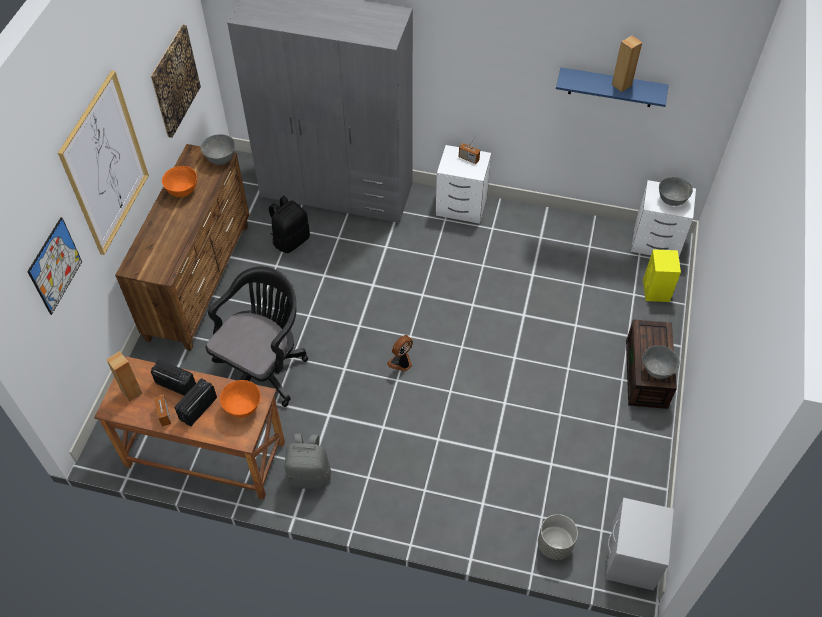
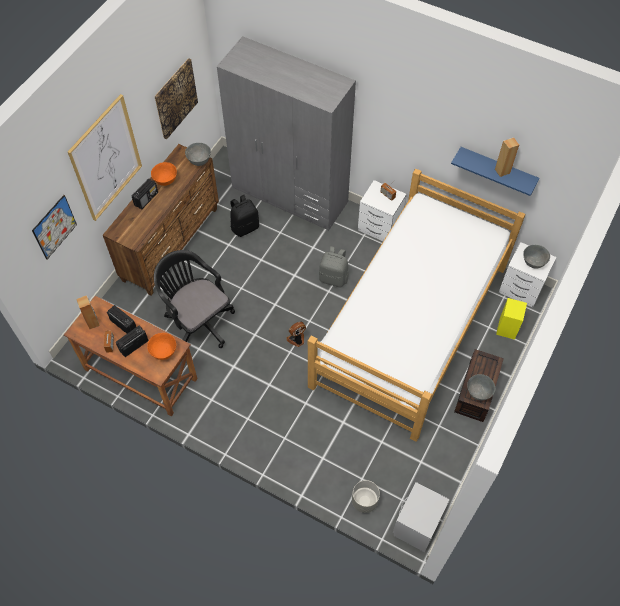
camera: 15 degrees right, 5 degrees up
(163, 218) = (146, 199): none -> radio
(263, 369) = (197, 321): black office chair -> black office chair turned 90 degrees counterclockwise
(309, 475) = (207, 407): grey backpack -> grey backpack (333, 278)
(539, 313) = (411, 325): none -> bed

